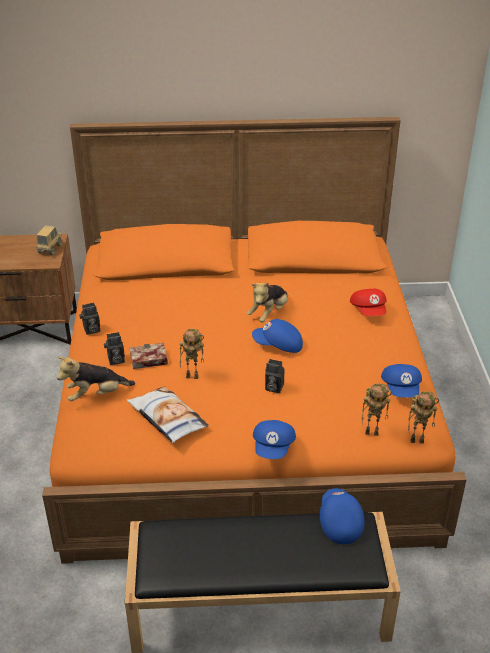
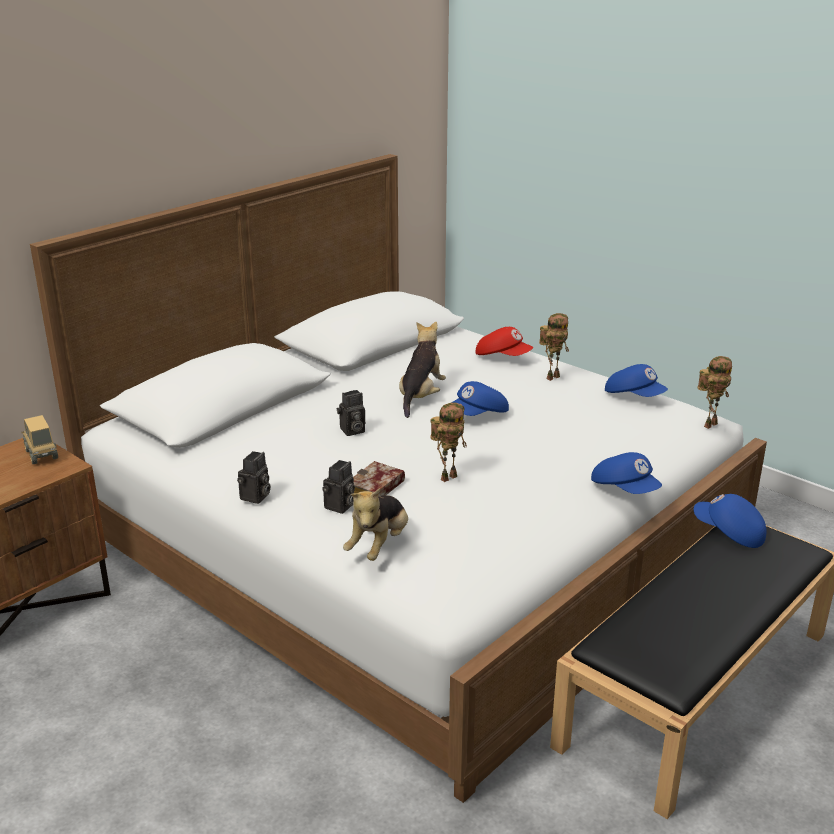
camera: 45 degrees left, 10 degrees down
(167, 418) = (492, 523): pillow -> none
(244, 408) = (415, 543): orange bed -> white bed
(269, 313) = (421, 396): plush toy -> plush toy turned 150 degrees counterclockwise
(273, 387) = (537, 447): camera -> camera (352, 431)
(372, 432) = (672, 436): toy robot -> toy robot (552, 377)

